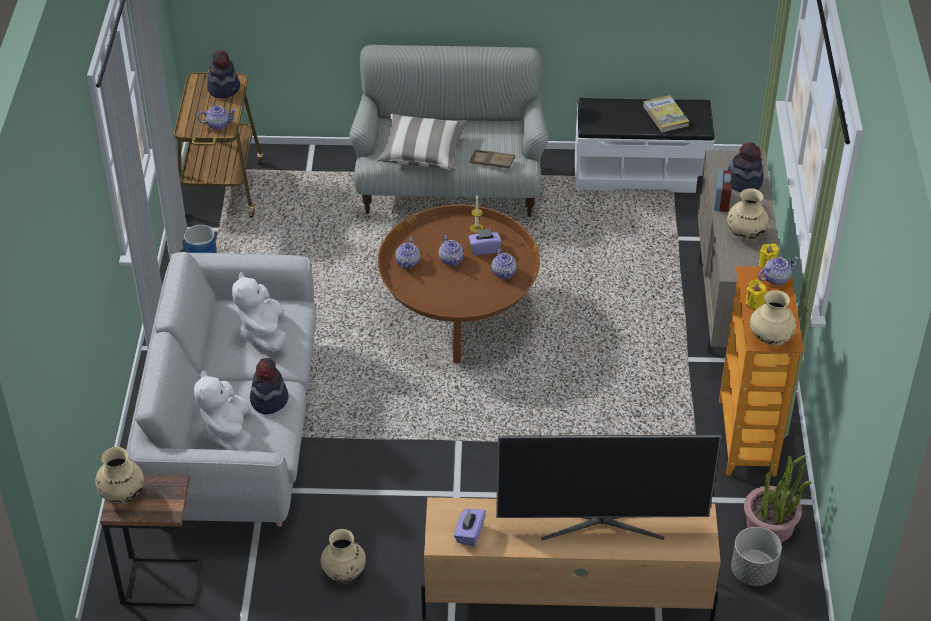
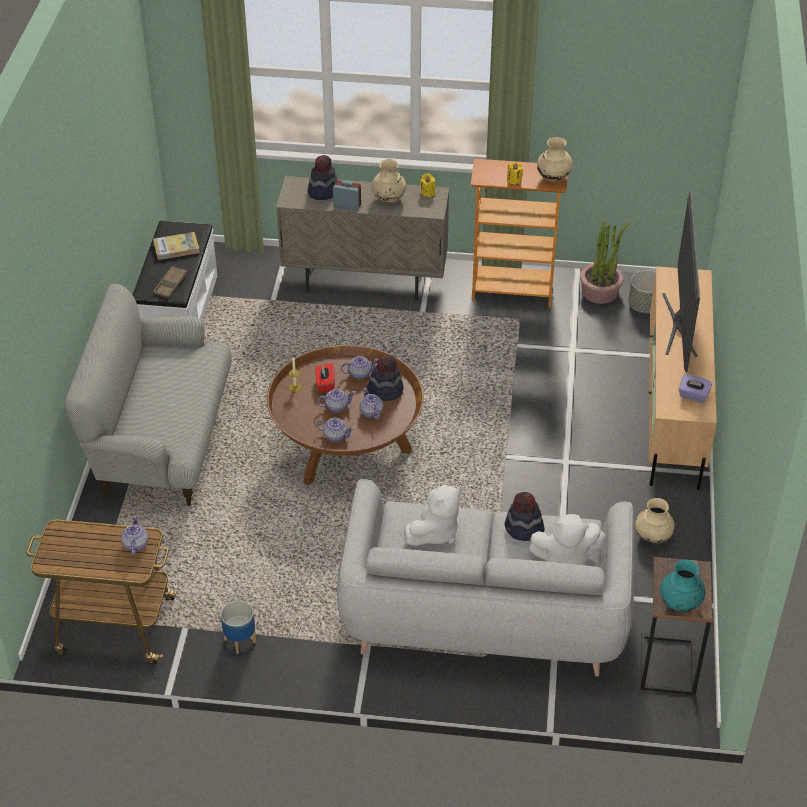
camera: 85 degrees left, 0 degrees up
(122, 494) = (680, 603): beige vase -> turquoise vase
(224, 88) = (71, 539): hat -> hat (385, 390)
(263, 333) = (435, 532): white plush toy -> white plush toy turned 45 degrees counterclockwise
(422, 152) = (177, 415): pillow -> none
(484, 249) = (325, 384): purple tissue box -> red tissue box
(492, 162) = (204, 368): brown tray -> brown tray (170, 284)
(776, 278) = (486, 166): teapot -> teapot (371, 412)

